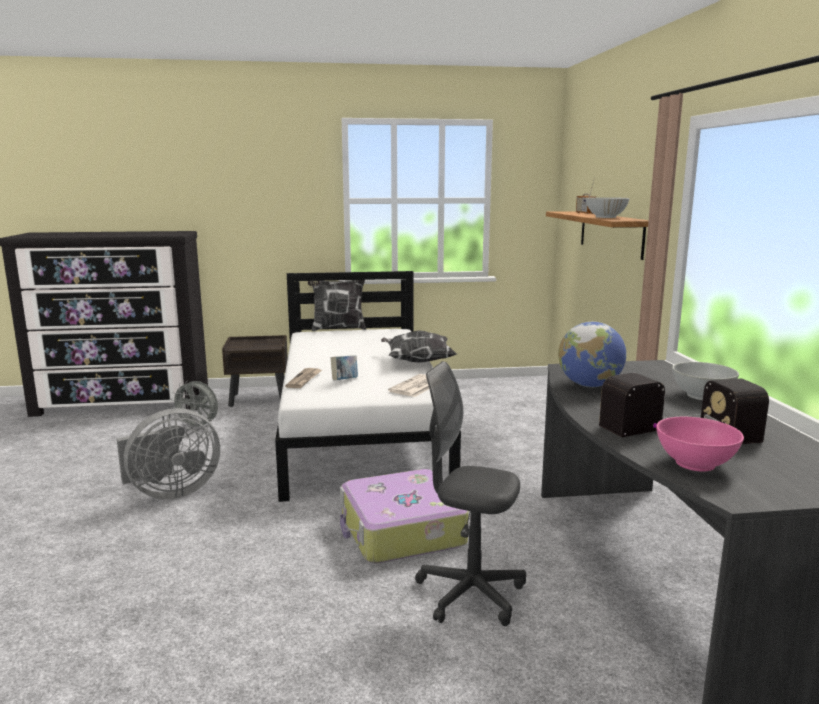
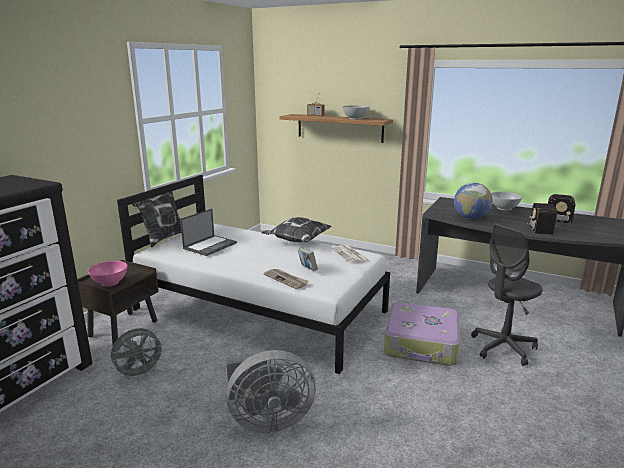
camera: 55 degrees left, 5 degrees up
(170, 492) = (267, 420): grey fan -> grey fan turned 75 degrees clockwise
(345, 341) = (210, 245): none -> laptop
(694, 464) = (591, 234): pink bowl -> pink bowl (110, 283)

